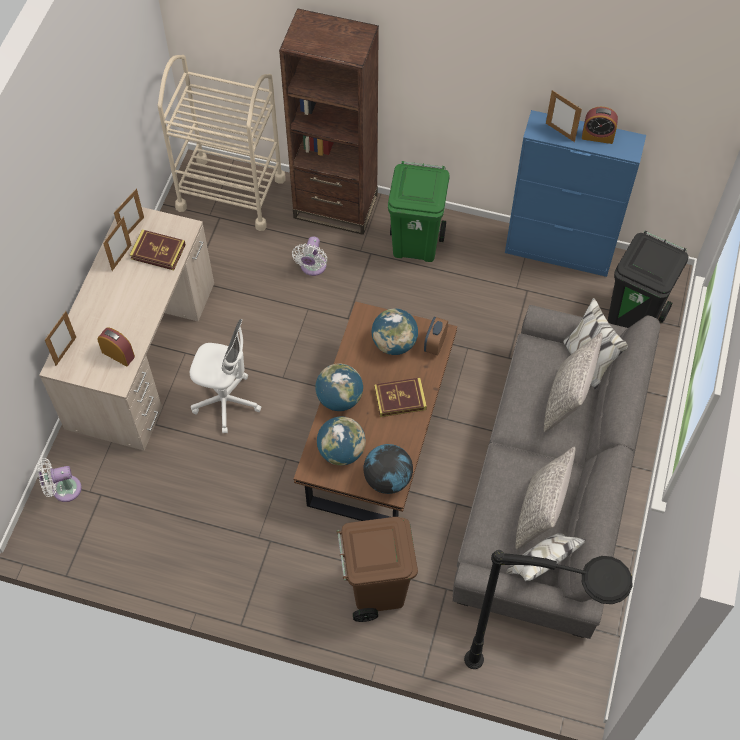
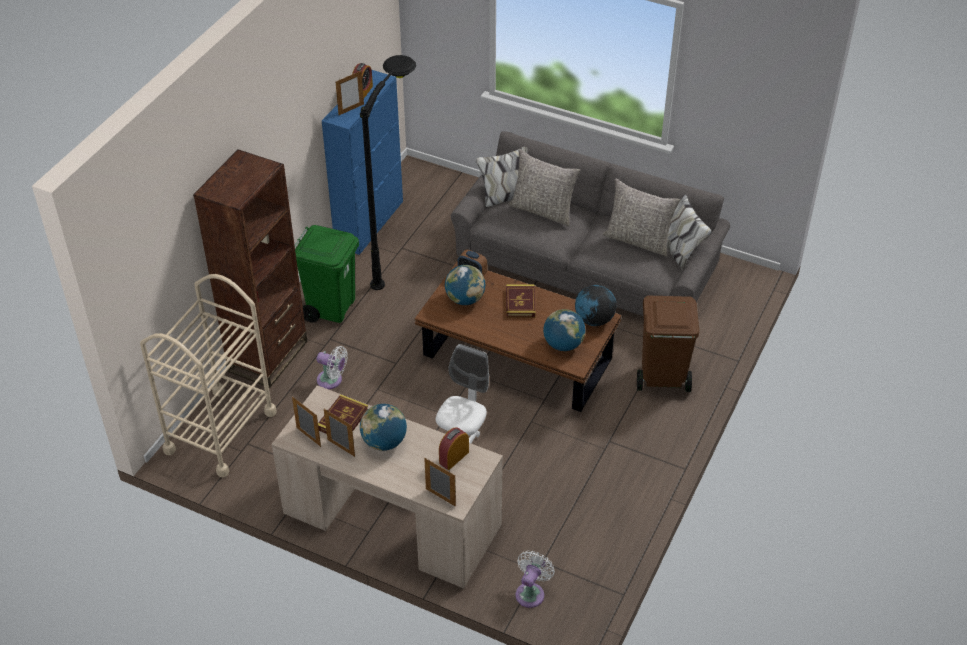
camera: 80 degrees left, 15 degrees down
(63, 489) = (531, 592): white fan -> white fan turned 150 degrees counterclockwise
(339, 398) = (511, 340): globe -> globe (384, 442)
(534, 676) = (742, 299): black floor lamp -> black floor lamp (400, 256)
(635, 316) = (445, 193): black trash can -> none

